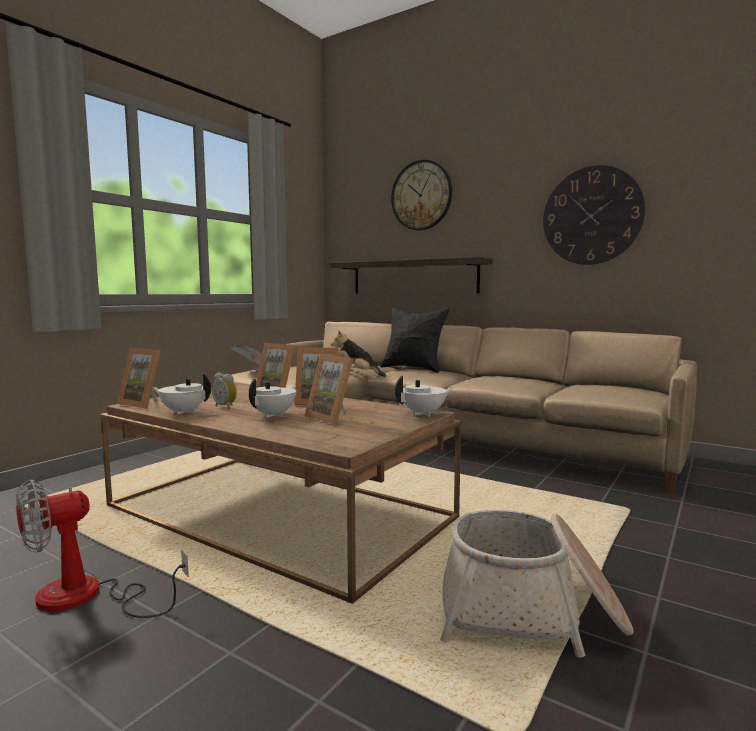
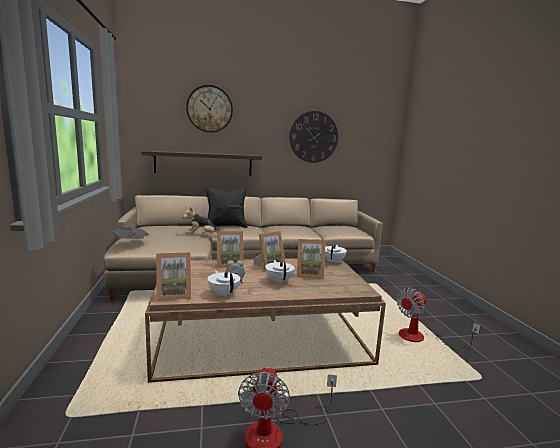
camera: 45 degrees left, 5 degrees up
(183, 412) = (224, 293): white teapot -> white teapot turned 90 degrees clockwise
(530, 613) = (421, 338): basket -> fan

